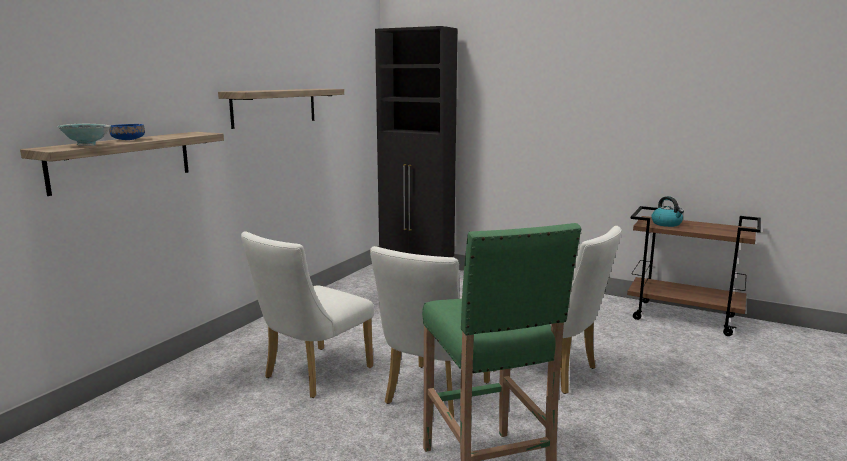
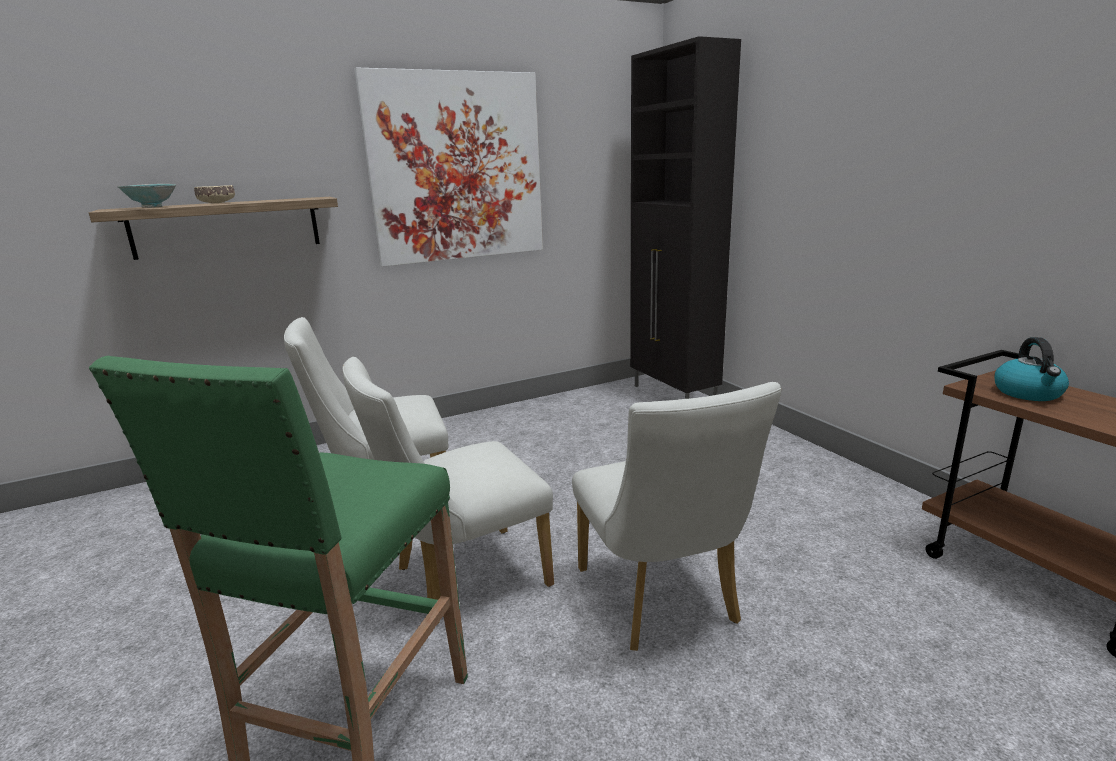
camera: 35 degrees right, 5 degrees up
(127, 140) = (216, 203): blue bowl -> beige bowl
(274, 107) = (456, 168): shelf -> picture

